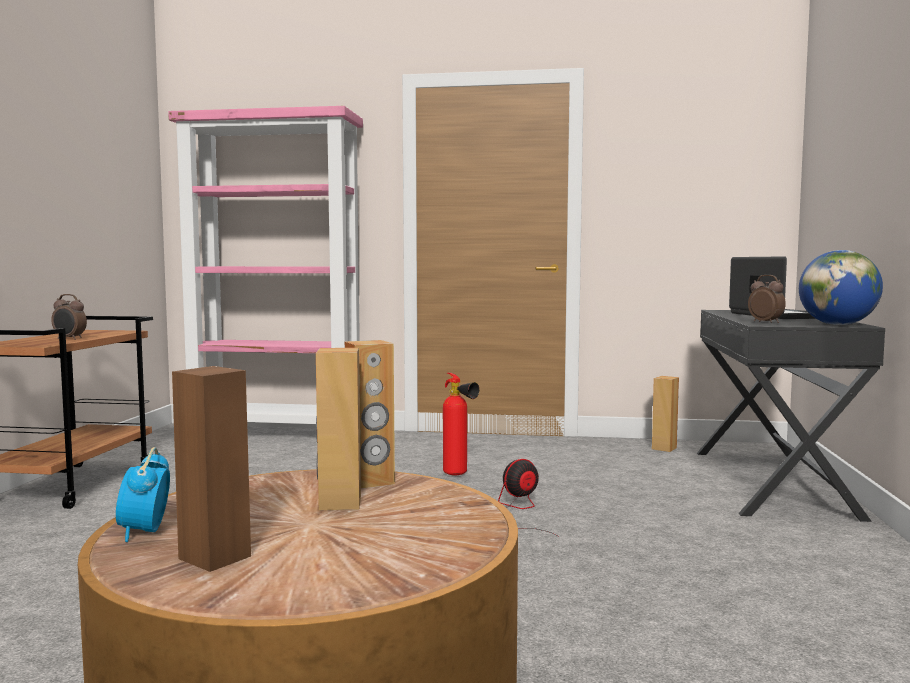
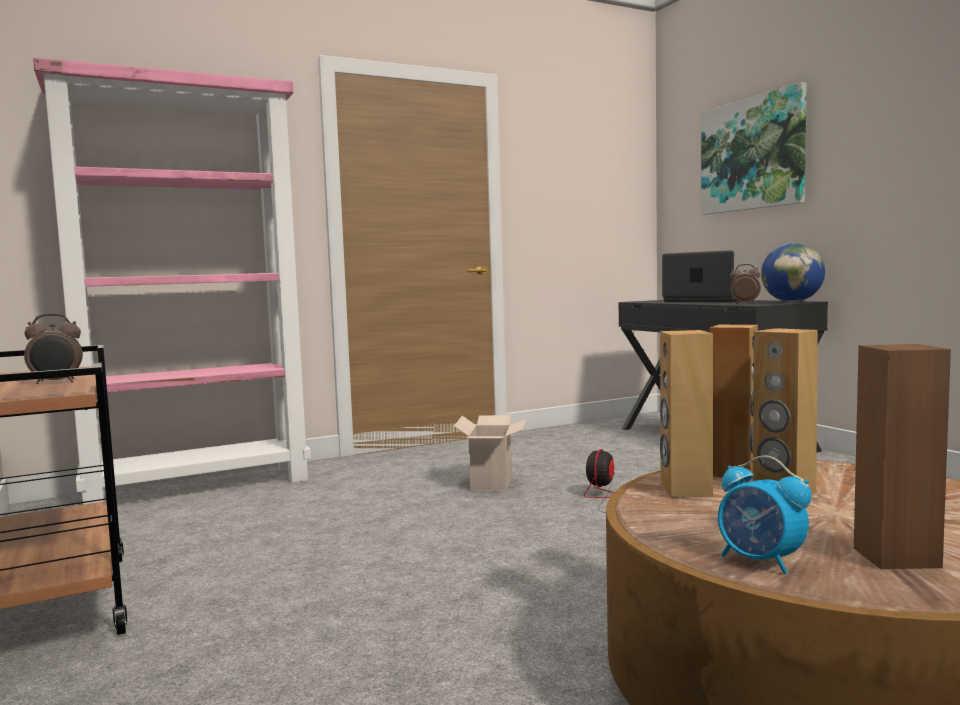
camera: 35 degrees left, 0 degrees up
(459, 475) = (493, 484): fire extinguisher -> cardboard box
(663, 448) = (592, 430): brown speaker -> brown speaker (685, 490)
(856, 134) = (752, 154): none -> picture

